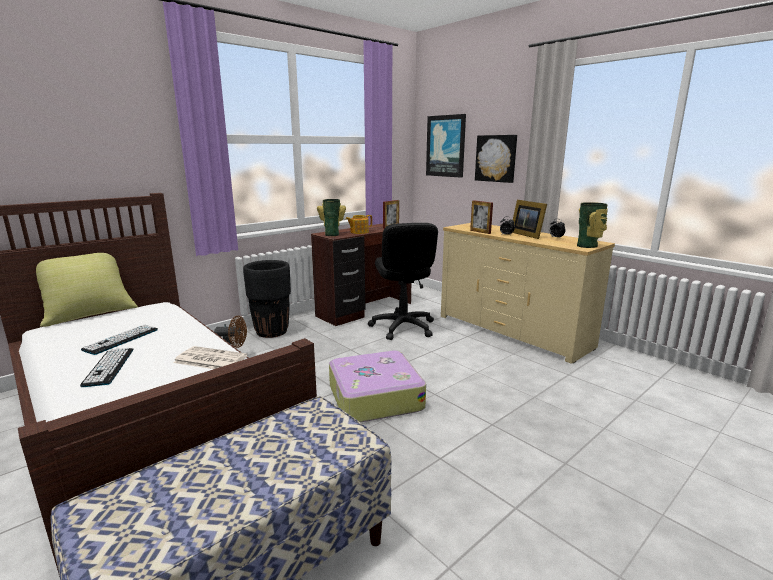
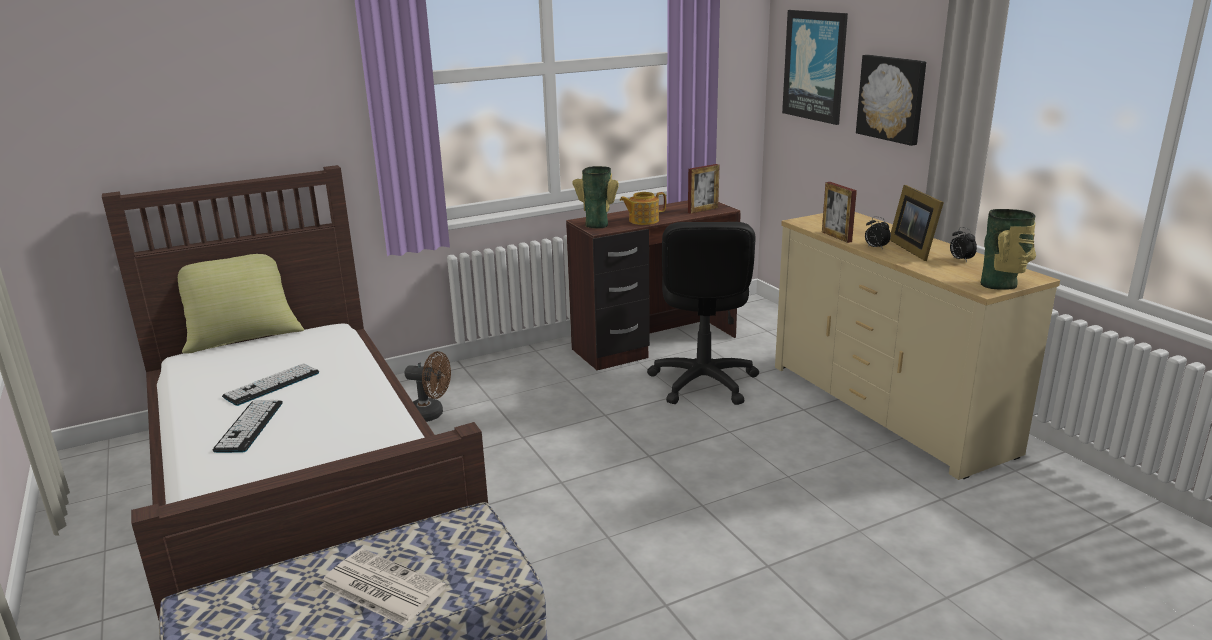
camera: 15 degrees right, 5 degrees up
(209, 359) = (370, 428): newspaper -> newspaper (380, 587)
(272, 332) = (498, 372): black planter -> none
(374, 397) = (610, 499): suitcase -> none

